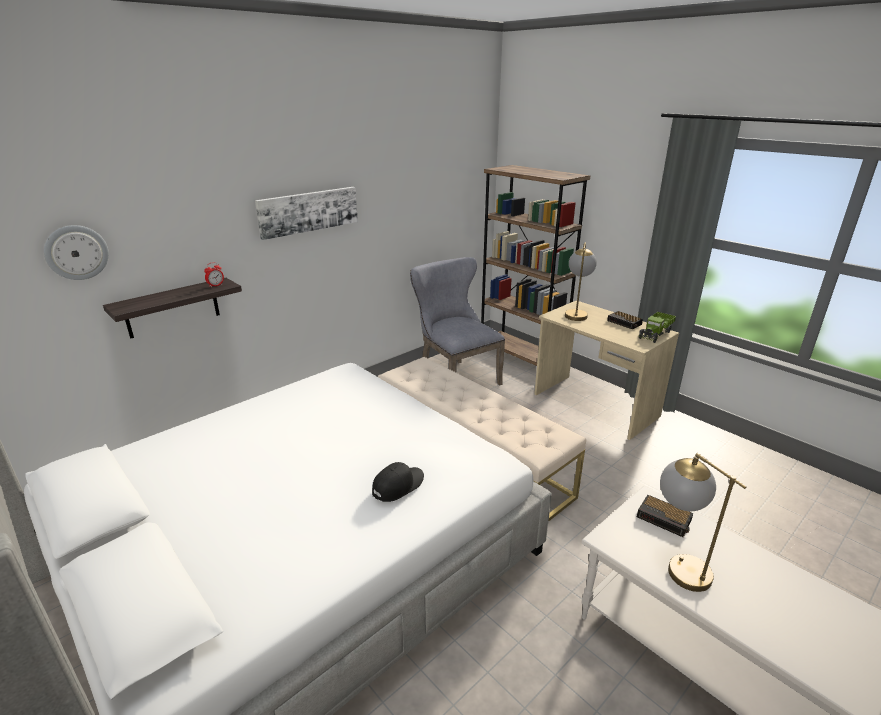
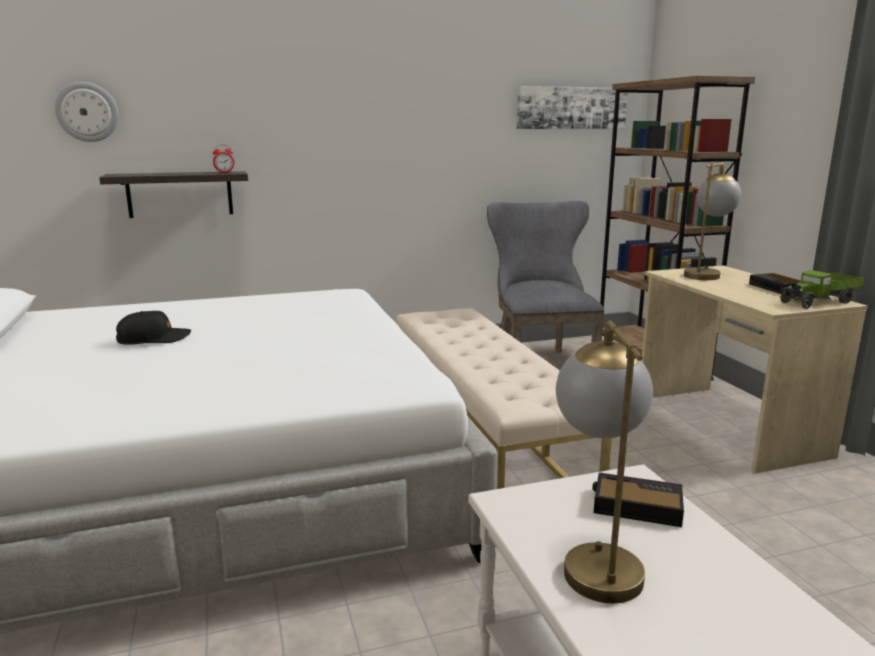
camera: 25 degrees right, 10 degrees down
(308, 211) = (357, 110): picture -> picture (571, 108)
(398, 486) = (263, 374): black cap -> black cap (154, 339)
(665, 519) = (635, 506): alarm clock -> alarm clock turned 135 degrees clockwise

